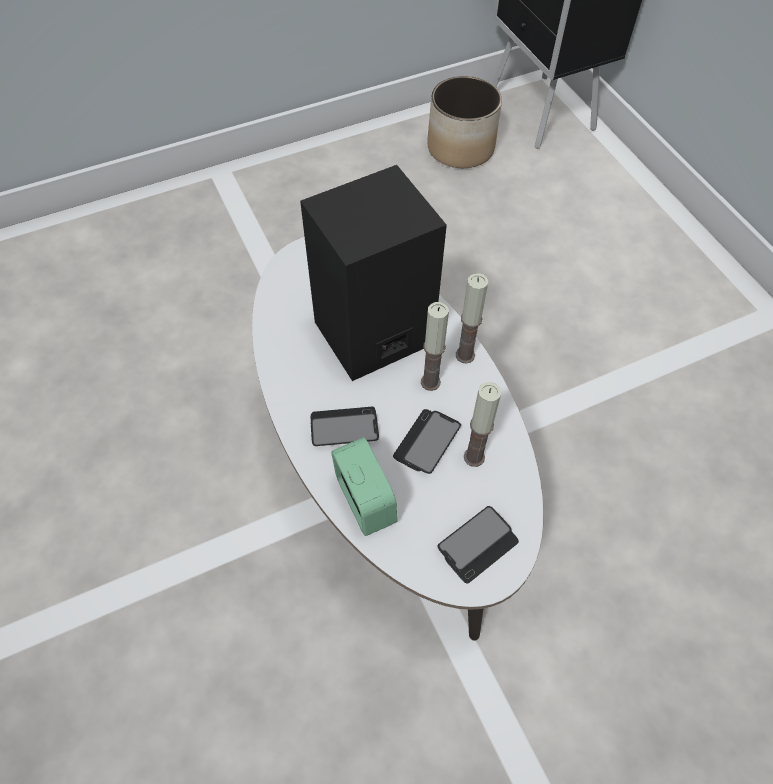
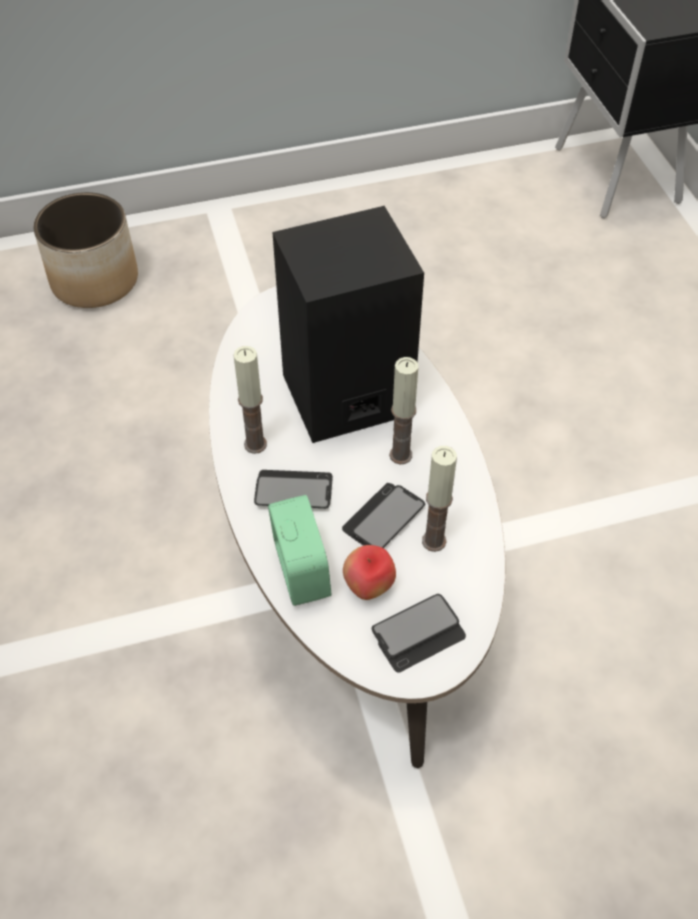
camera: 10 degrees right, 5 degrees down
(426, 507) = (368, 587): none -> apple
(461, 148) = (509, 208): planter -> planter (96, 280)
(465, 355) = (446, 431): candle -> candle (255, 444)

